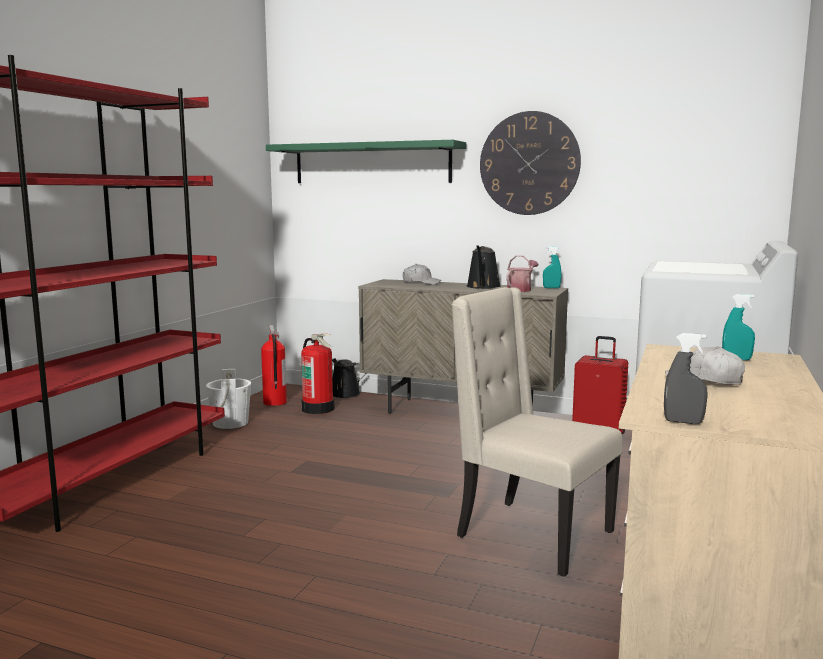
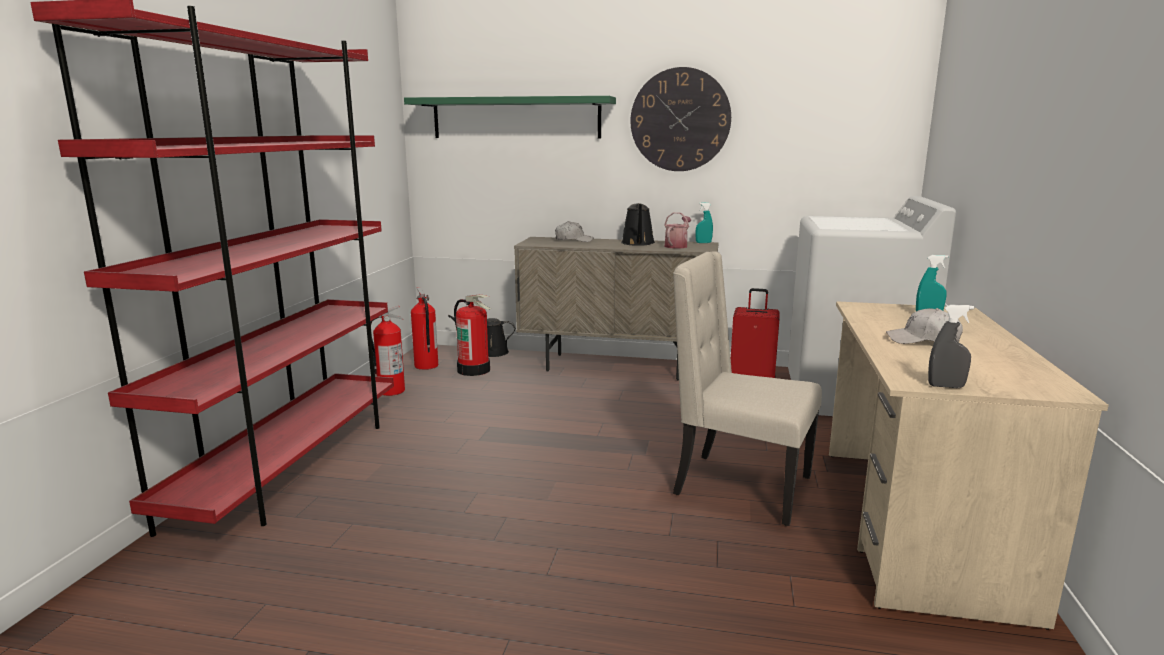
camera: 10 degrees left, 5 degrees up
(230, 423) = (391, 391): white bucket -> fire extinguisher

